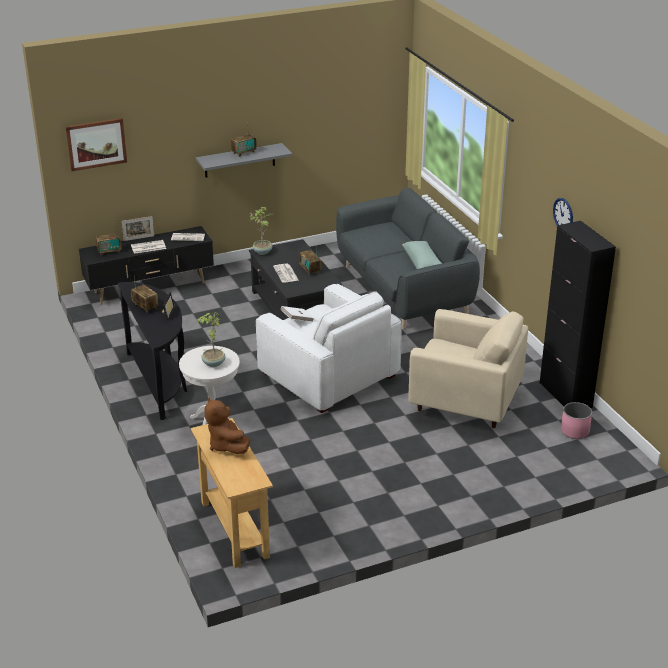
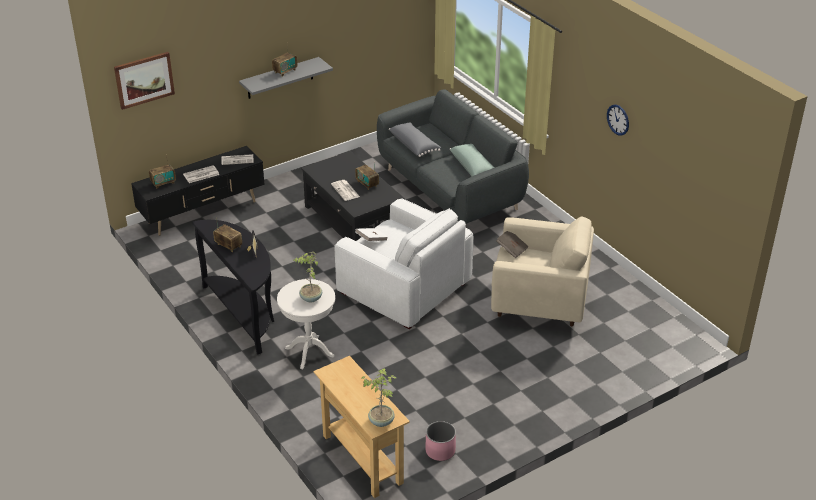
camera: 10 degrees left, 5 degrees up
(139, 238) = (188, 165): picture frame -> none
(227, 445) = (354, 385): brown plush toy -> none
(262, 252) = (315, 168): potted plant -> potted plant (381, 421)
(369, 240) = (414, 145): none -> grey pillow
(440, 342) = (512, 249): none -> brown book
(565, 395) = (627, 285): black cabinet -> none
(575, 431) = (645, 321): pink planter -> pink planter (440, 451)

